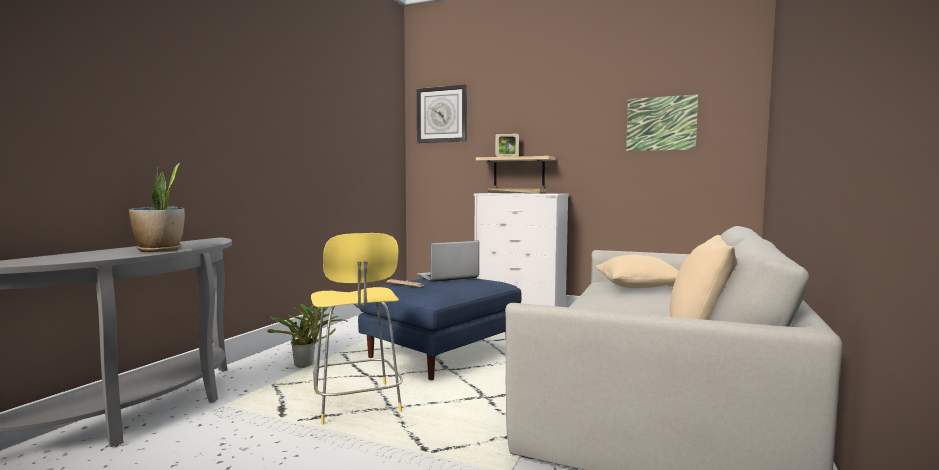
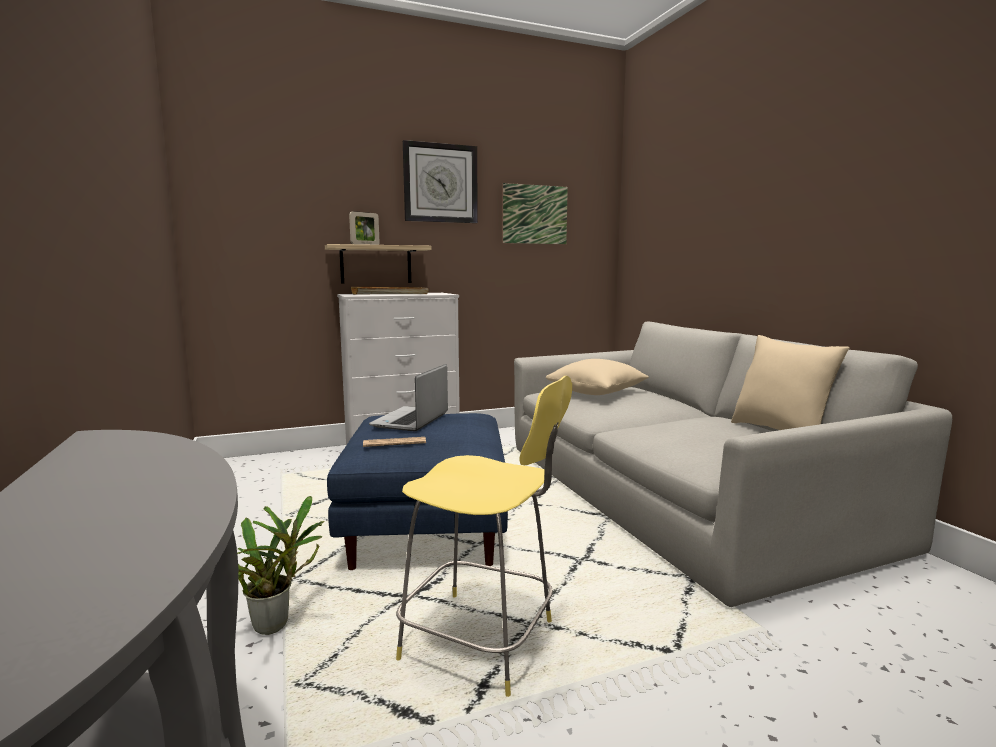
camera: 45 degrees left, 5 degrees up
(160, 250) = (161, 498): potted plant -> none
(442, 114) = (244, 174): wall clock -> wall clock (440, 183)

